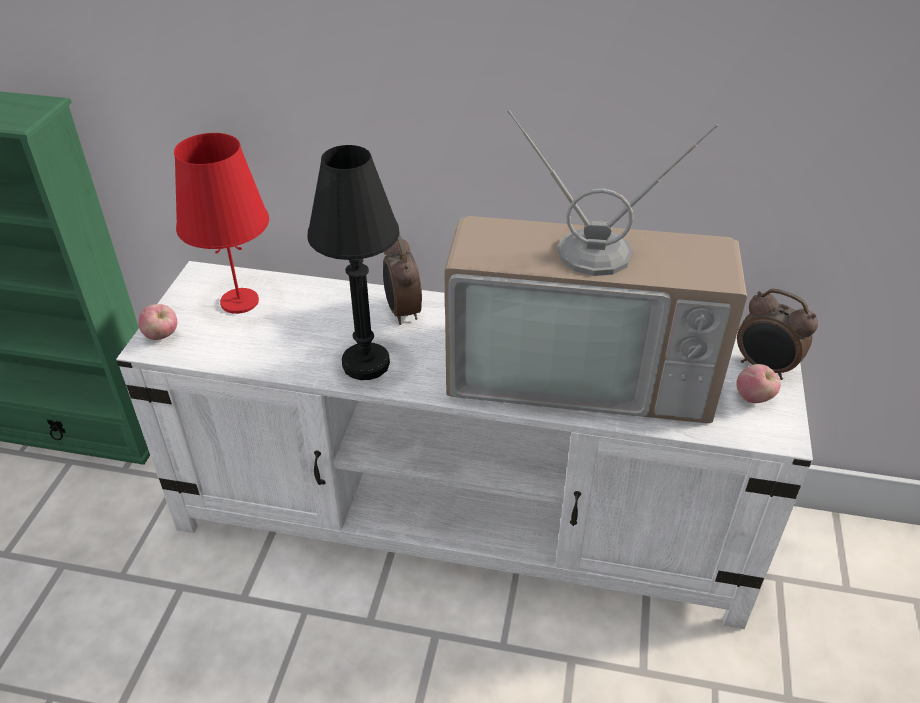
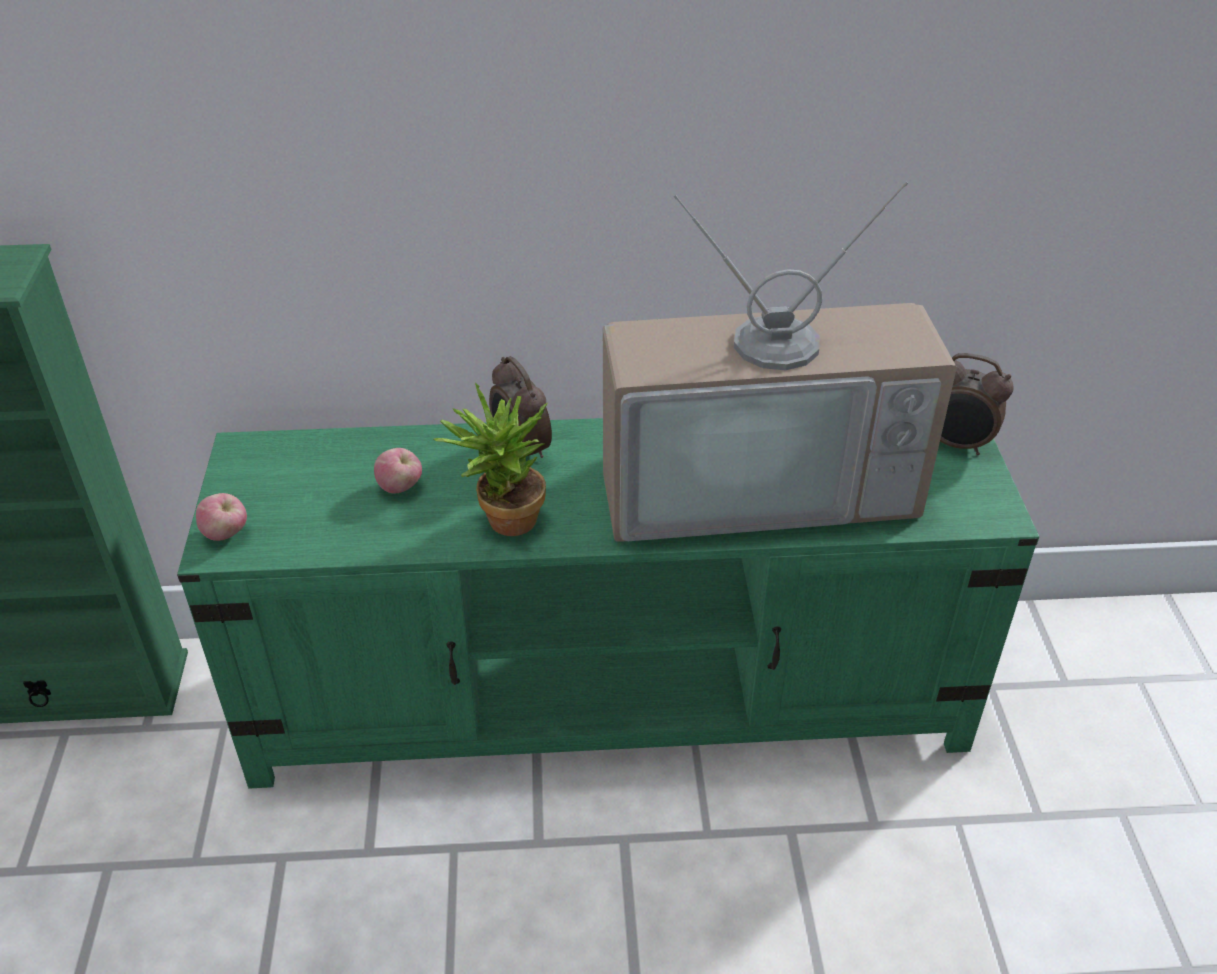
camera: 15 degrees left, 0 degrees up
(239, 301) = (307, 473): red table lamp -> none
(366, 364) = (502, 521): black table lamp -> potted plant
(463, 519) = (611, 697): white tv stand -> green tv stand
(754, 398) = (956, 480): apple -> apple (400, 487)

